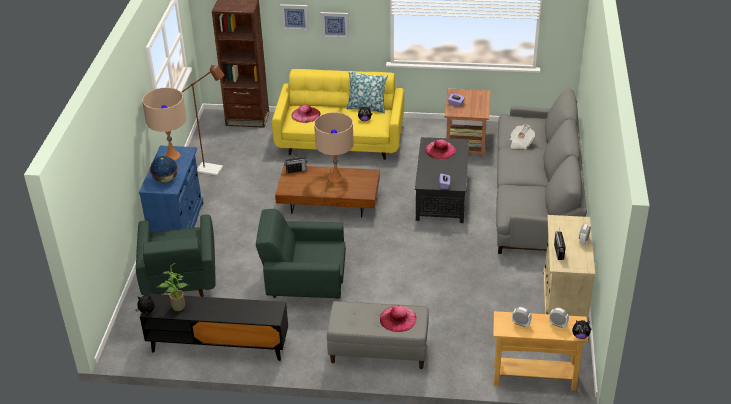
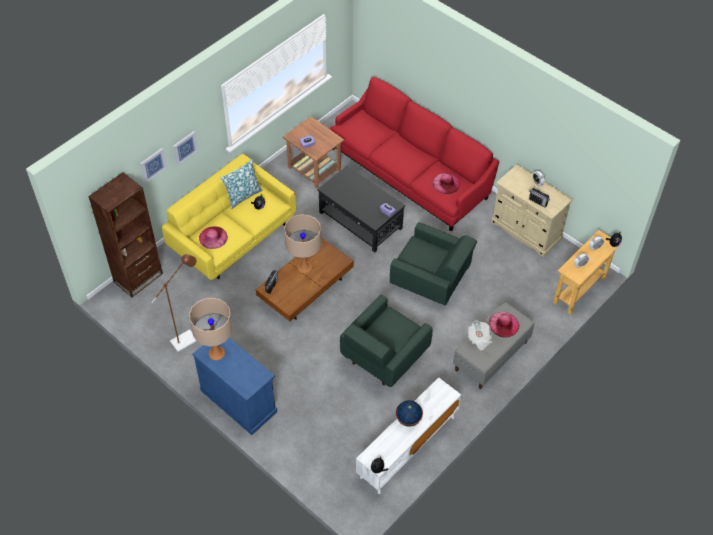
camera: 55 degrees left, 15 degrees up
(165, 179) = (247, 373): globe -> globe (408, 419)
(177, 308) = (389, 448): potted plant -> none
(180, 279) = (310, 433): green armchair -> green armchair (431, 280)
(218, 346) = (407, 447): black tv stand -> white tv stand
(440, 150) = (344, 188): pink hat -> pink hat (446, 183)
(520, 143) = (380, 142): newspaper -> newspaper (479, 339)
(535, 195) = (410, 172): grey sofa -> red sofa

